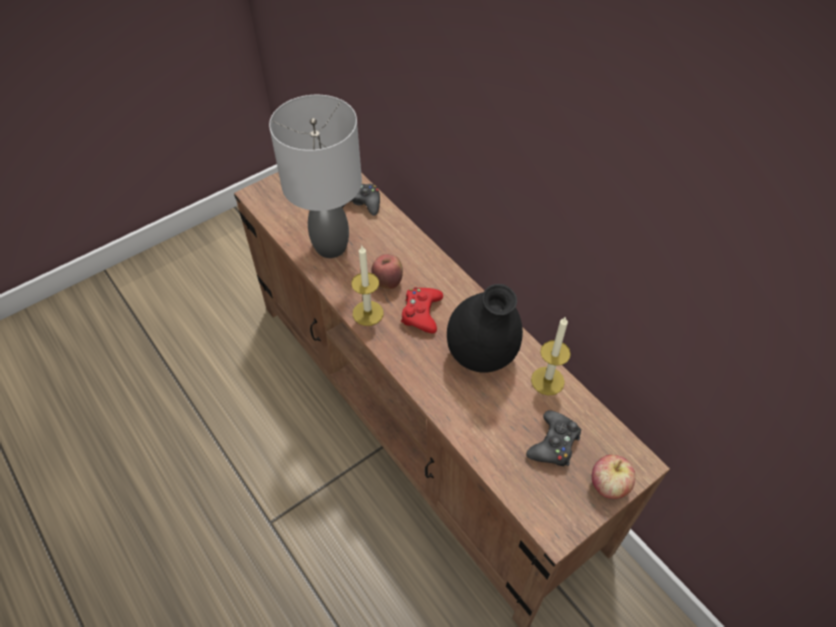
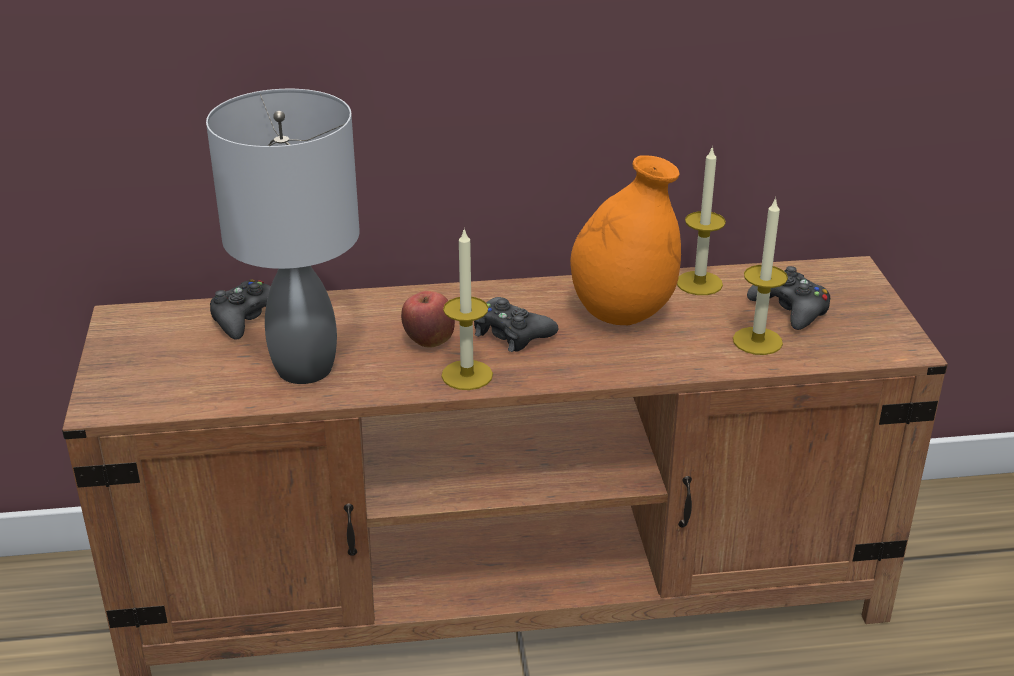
camera: 60 degrees left, 20 degrees down
(421, 313) = (511, 333): red game controller -> black game controller
(481, 356) = (622, 313): black vase -> orange vase
(501, 438) = (757, 341): none -> candle
(608, 485) = (868, 296): apple -> none

